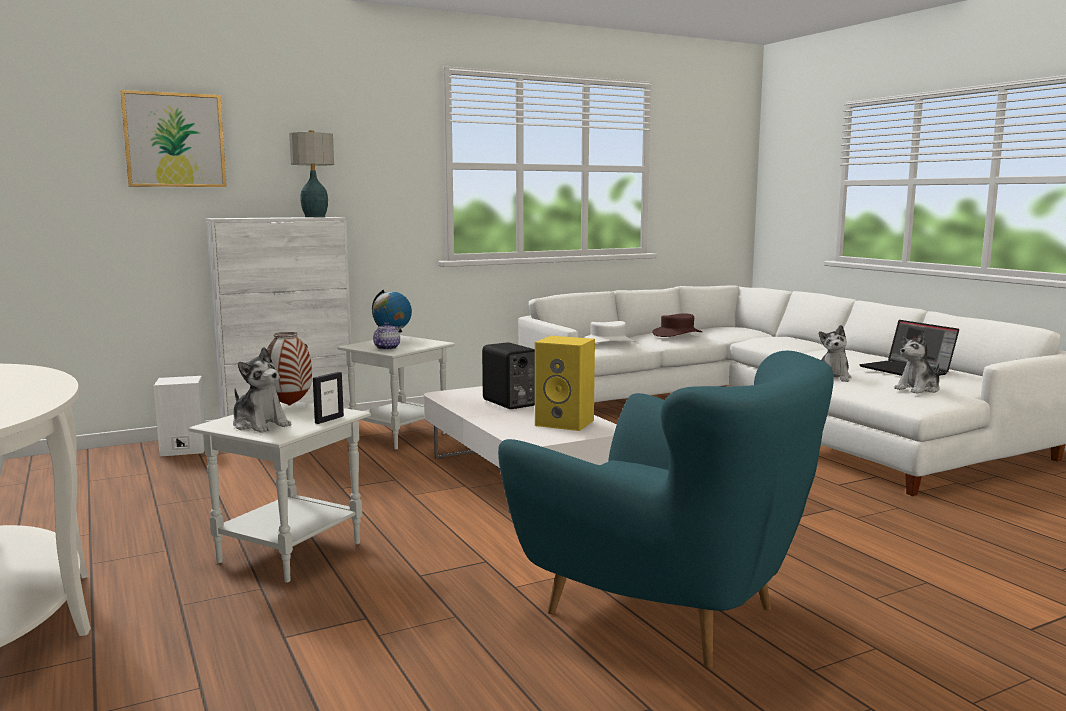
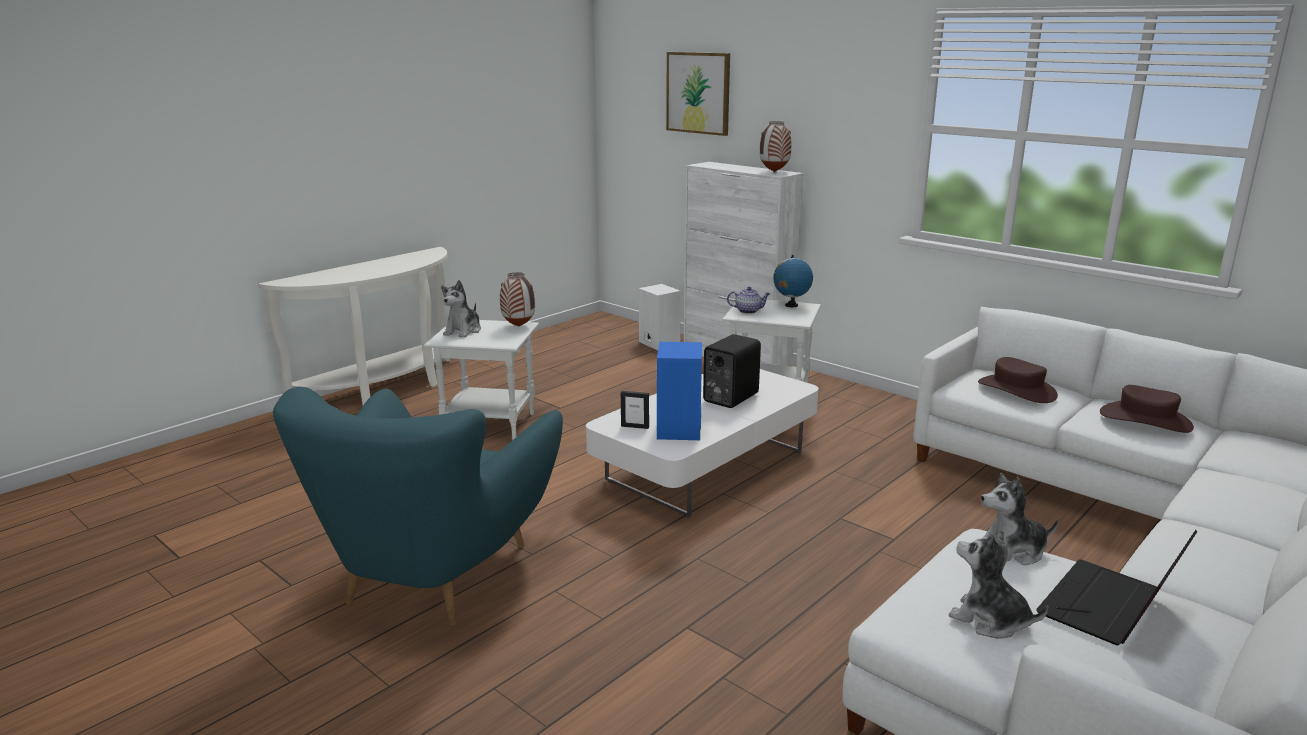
camera: 70 degrees right, 10 degrees up
(315, 217) = (774, 172): table lamp -> vase
(329, 419) = (485, 343): picture frame -> picture frame (635, 426)
(566, 423) = (680, 430): yellow speaker -> blue speaker
(607, 342) = (1017, 390): white hat -> brown hat

